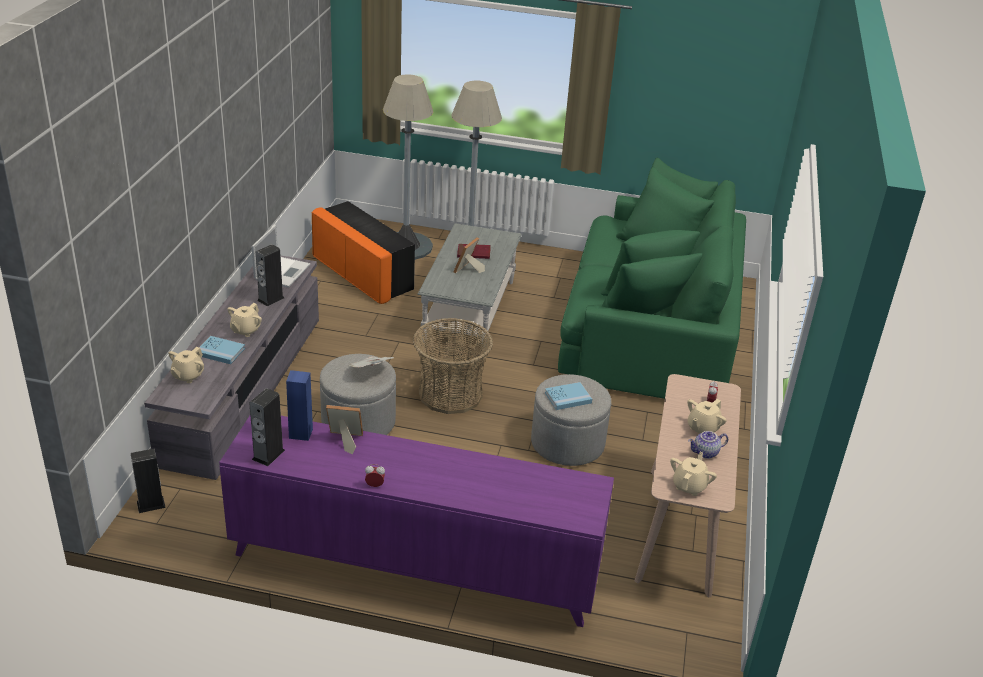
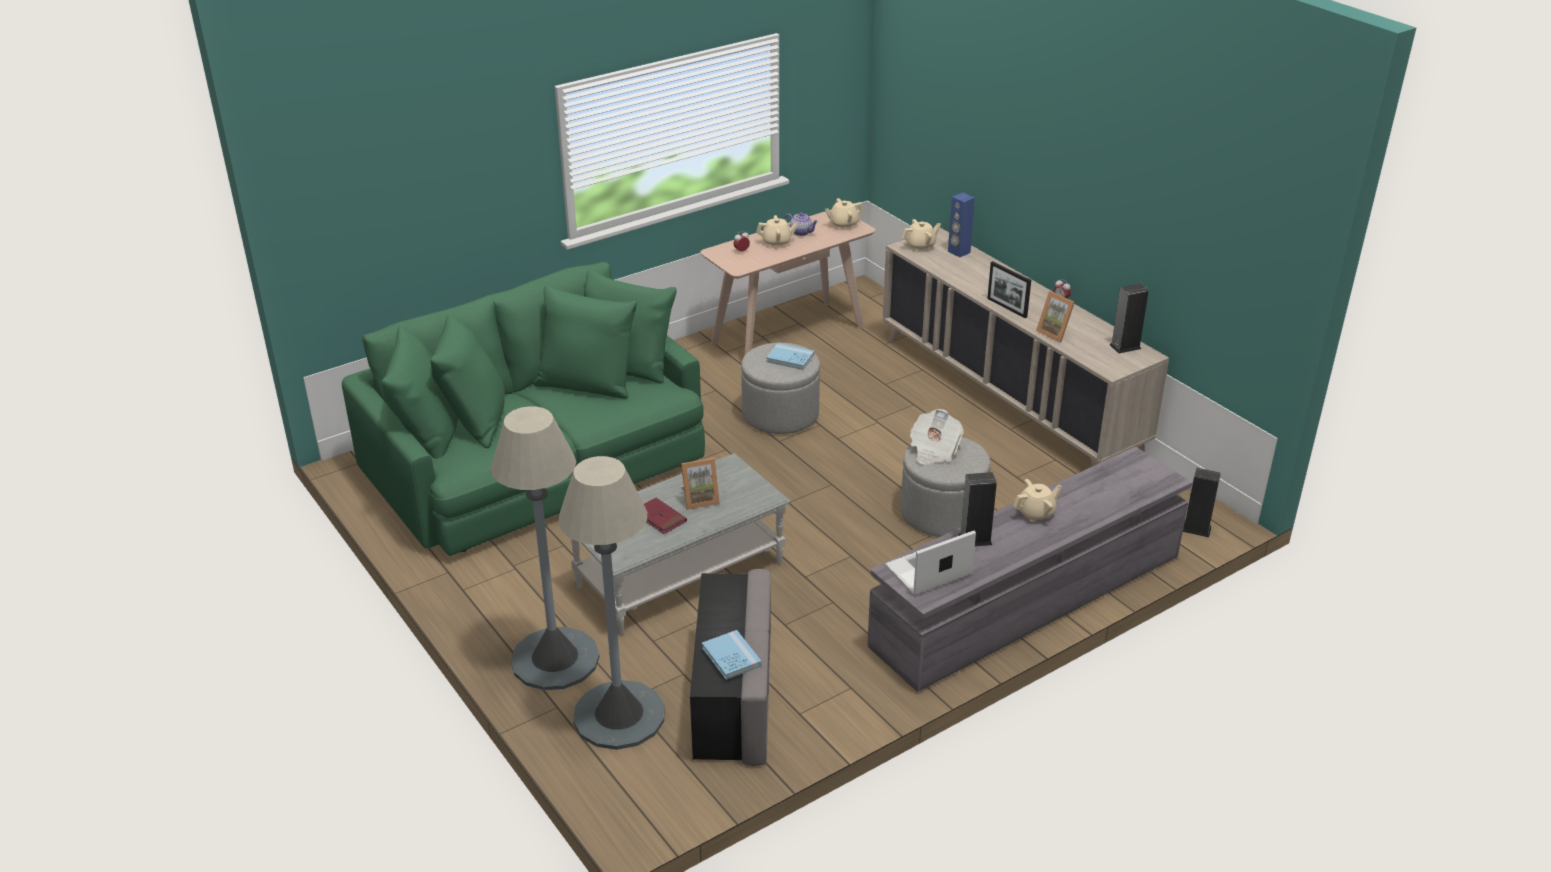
camera: 135 degrees left, 0 degrees up
(188, 376) = (1132, 489): beige teapot -> beige teapot (920, 246)
(220, 352) = (1081, 501): blue book -> blue book (731, 657)
(301, 433) = (1086, 350): blue speaker -> blue speaker (958, 252)
(362, 274) = (734, 696): orange ottoman -> grey ottoman
(415, 450) = (1007, 308): none -> picture frame
(415, 566) = (1008, 396): purple cabinet -> beige cabinet
(450, 394) = (824, 498): basket -> none

